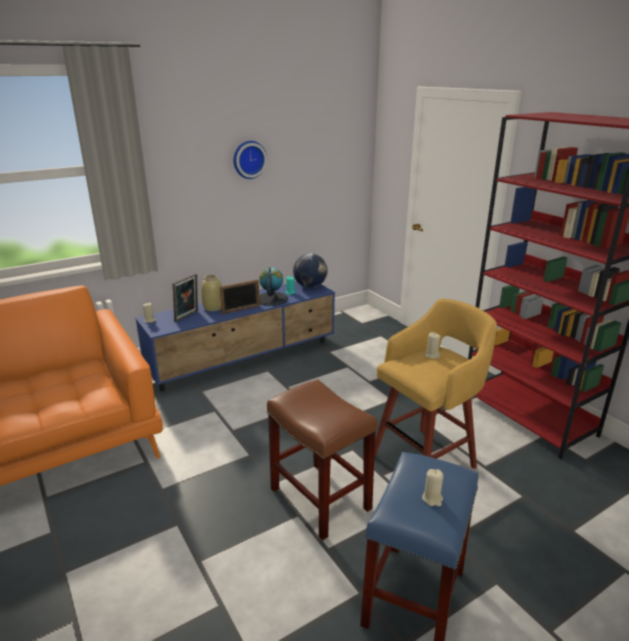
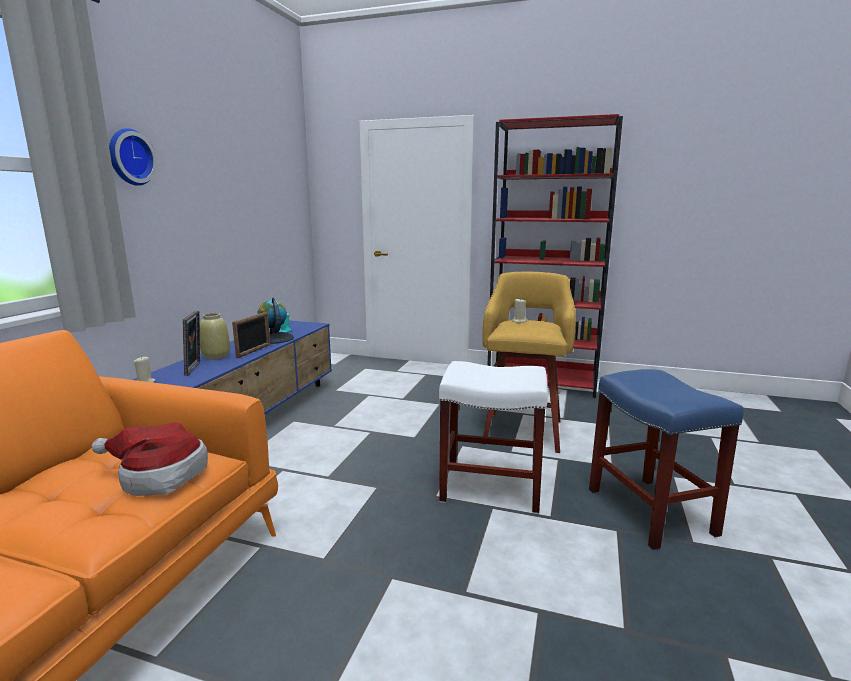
camera: 40 degrees left, 10 degrees down
(72, 399) = (158, 476): none -> hat
(248, 159) = (212, 181): wall clock -> wall clock (129, 157)
(310, 286) = (297, 324): globe -> none
(321, 499) = (492, 488): brown stool -> white stool
(432, 498) = (675, 387): beige candle -> none

